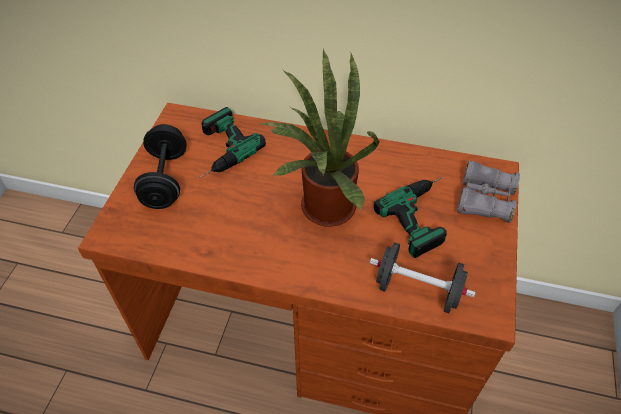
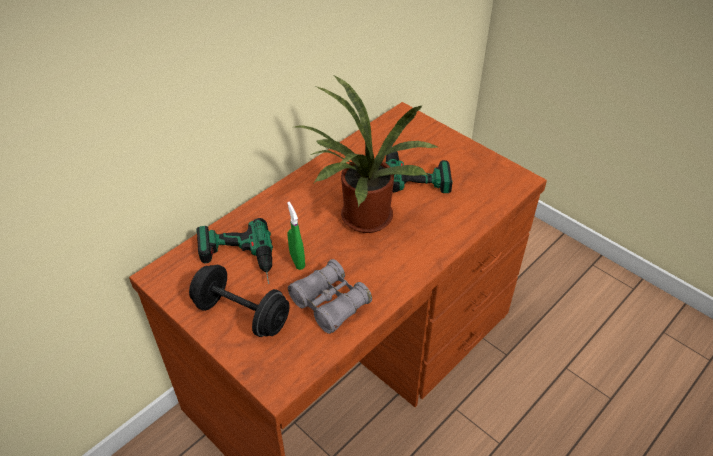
camera: 60 degrees left, 5 degrees down
(242, 185) = (297, 261): none -> green spray bottle
(417, 290) = (478, 204): black dumbbell -> none
(484, 199) = (423, 133): grey binoculars -> grey binoculars (330, 303)

